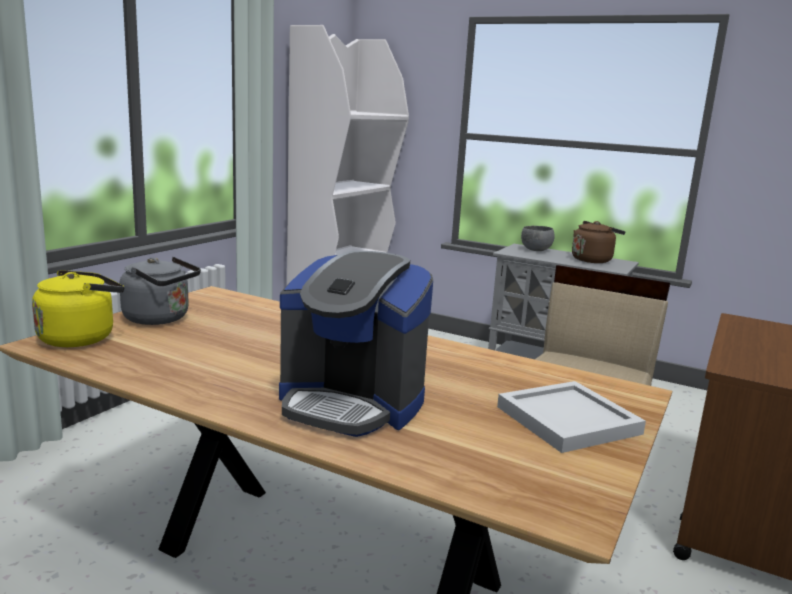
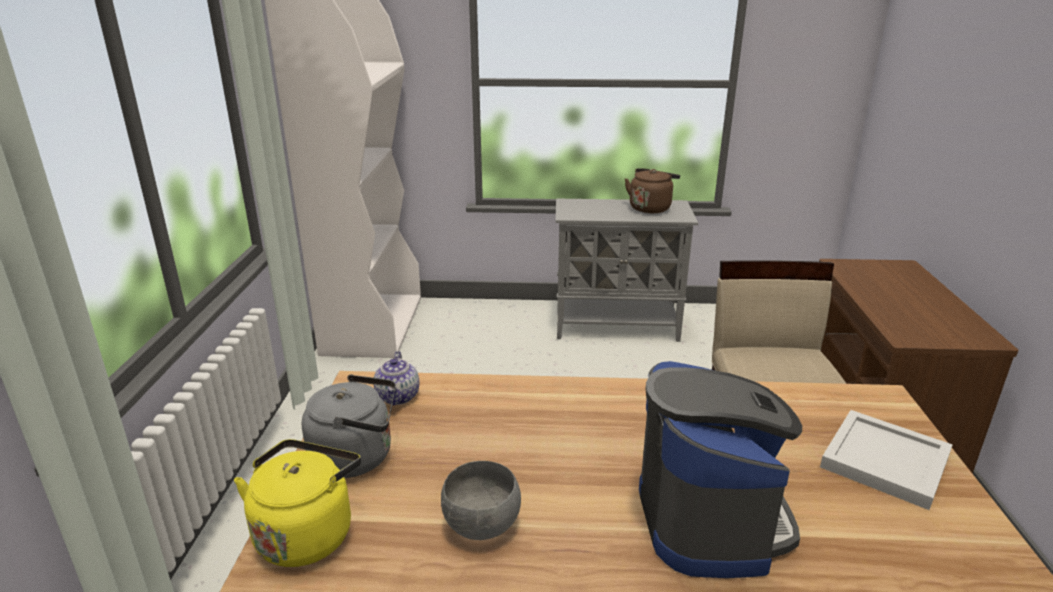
camera: 25 degrees left, 10 degrees up
(229, 303) = (398, 397): none -> teapot
(351, 403) = (709, 519): coffee machine -> coffee machine turned 90 degrees counterclockwise
(536, 250) = (588, 205): grey bowl -> grey bowl (482, 527)

